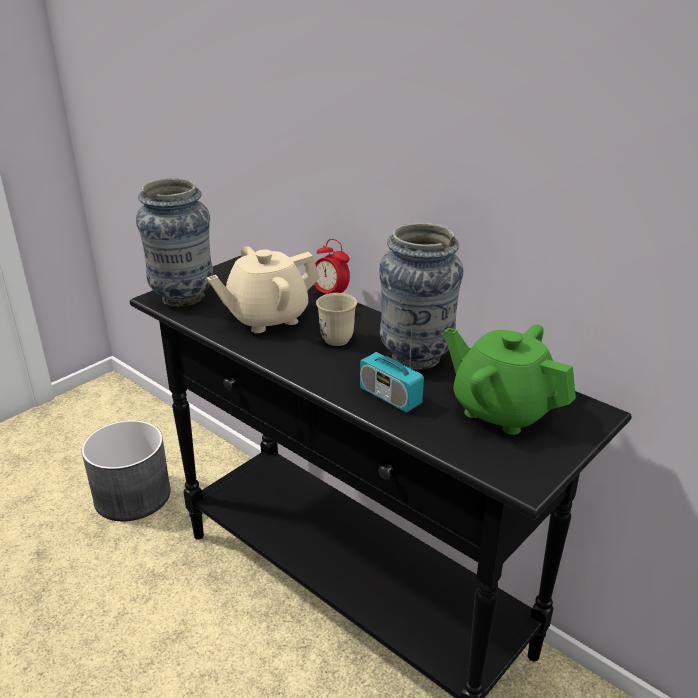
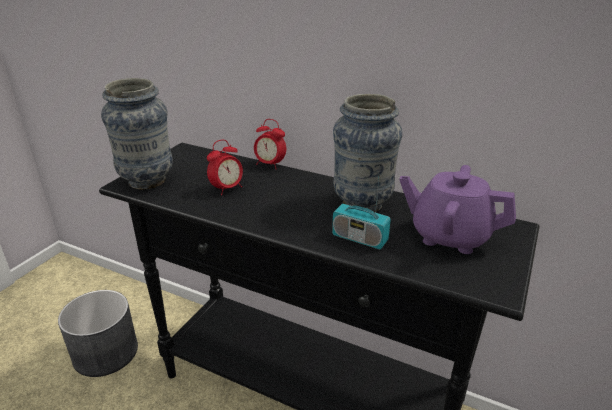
camera: 15 degrees left, 0 degrees up
(267, 318) = (227, 189): beige teapot -> alarm clock
(334, 336) = (289, 196): beige mug -> none
(501, 410) = (449, 236): green teapot -> purple teapot

